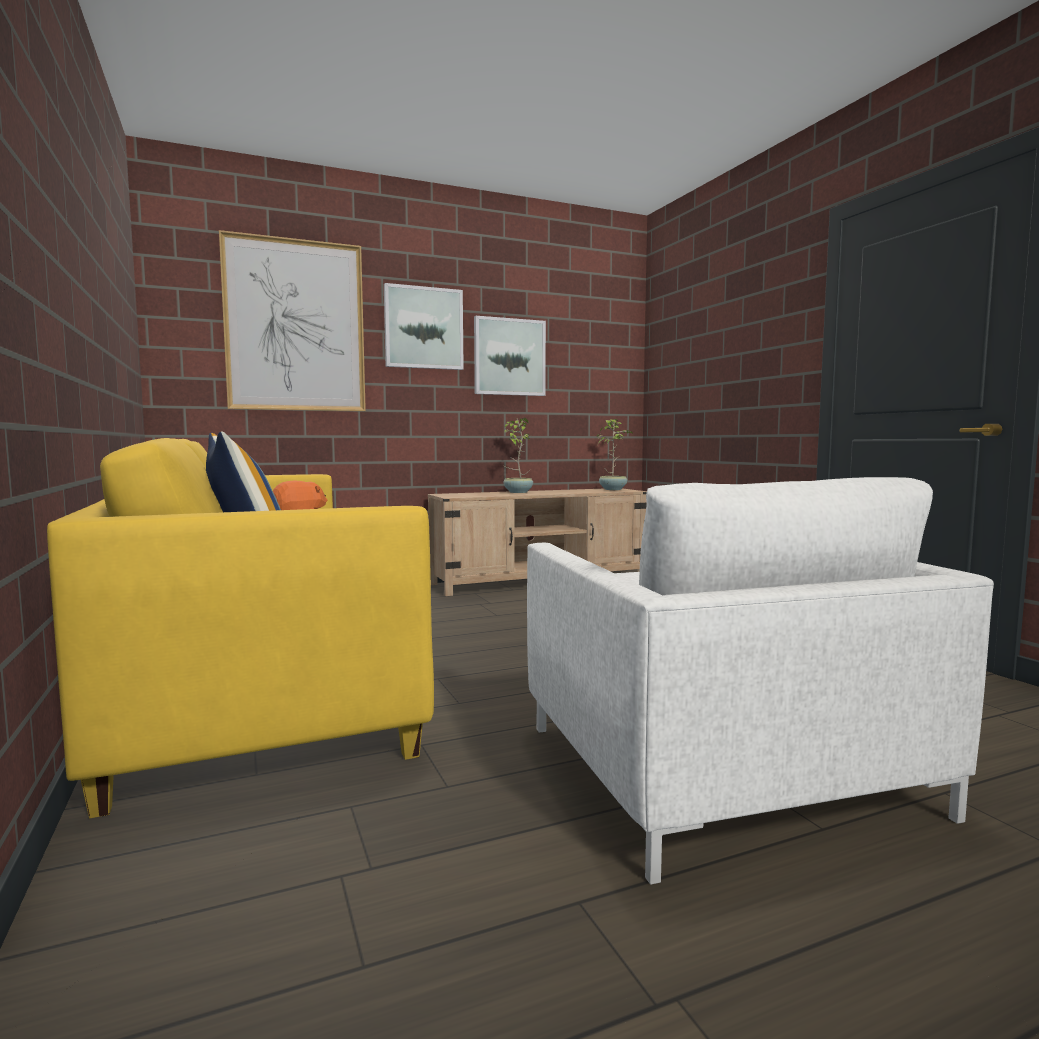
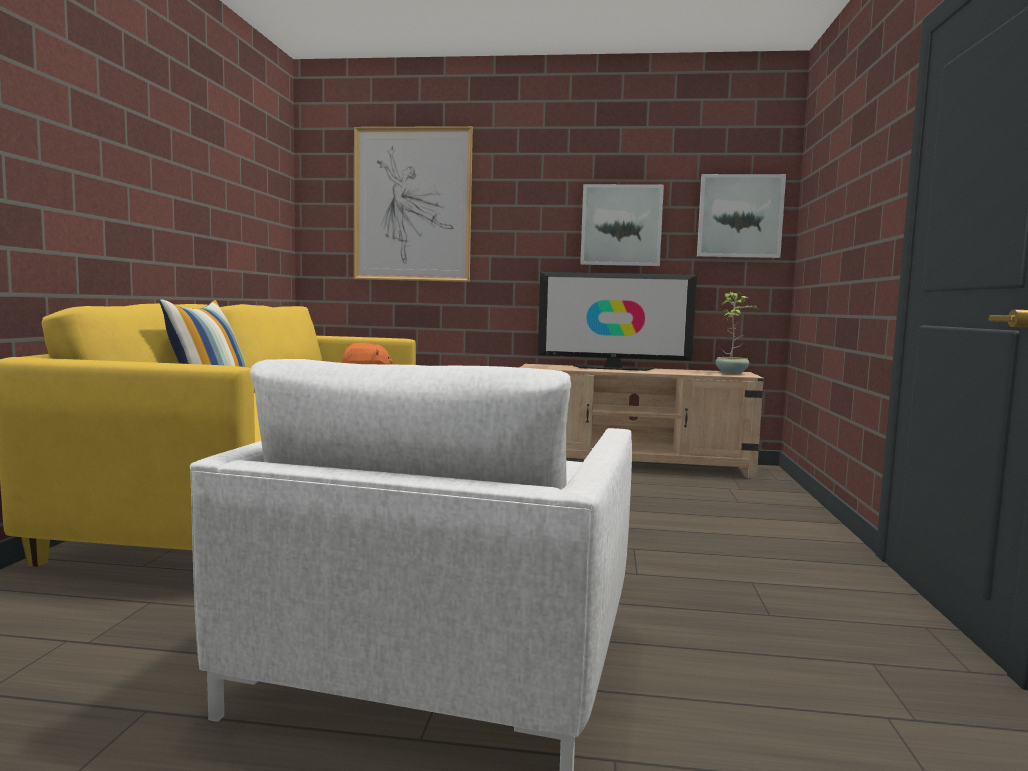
camera: 30 degrees right, 0 degrees up
(423, 328) = (530, 200): picture -> picture (740, 216)
(517, 492) = (613, 368): potted plant -> television

